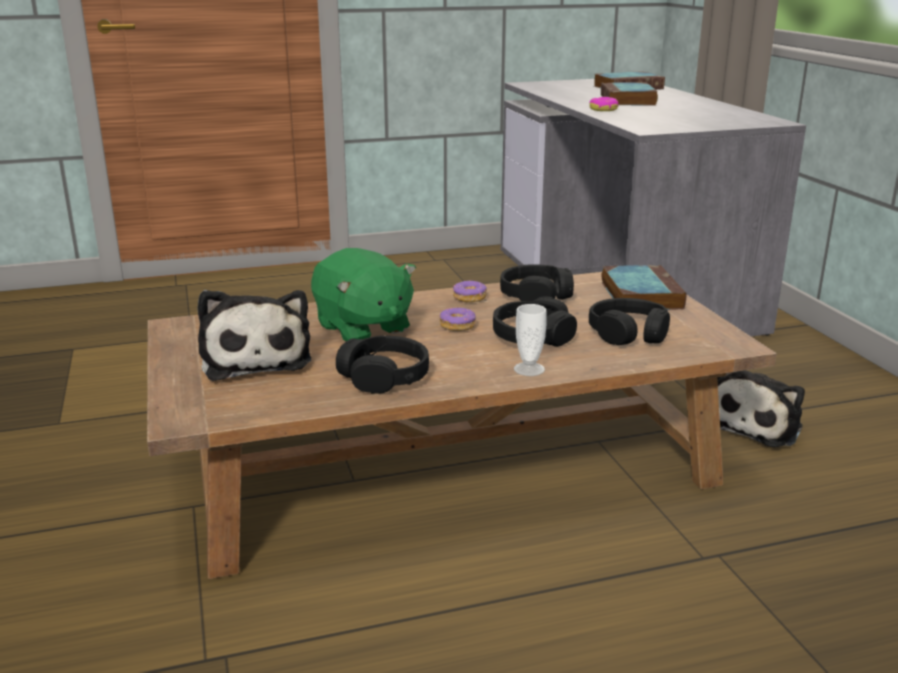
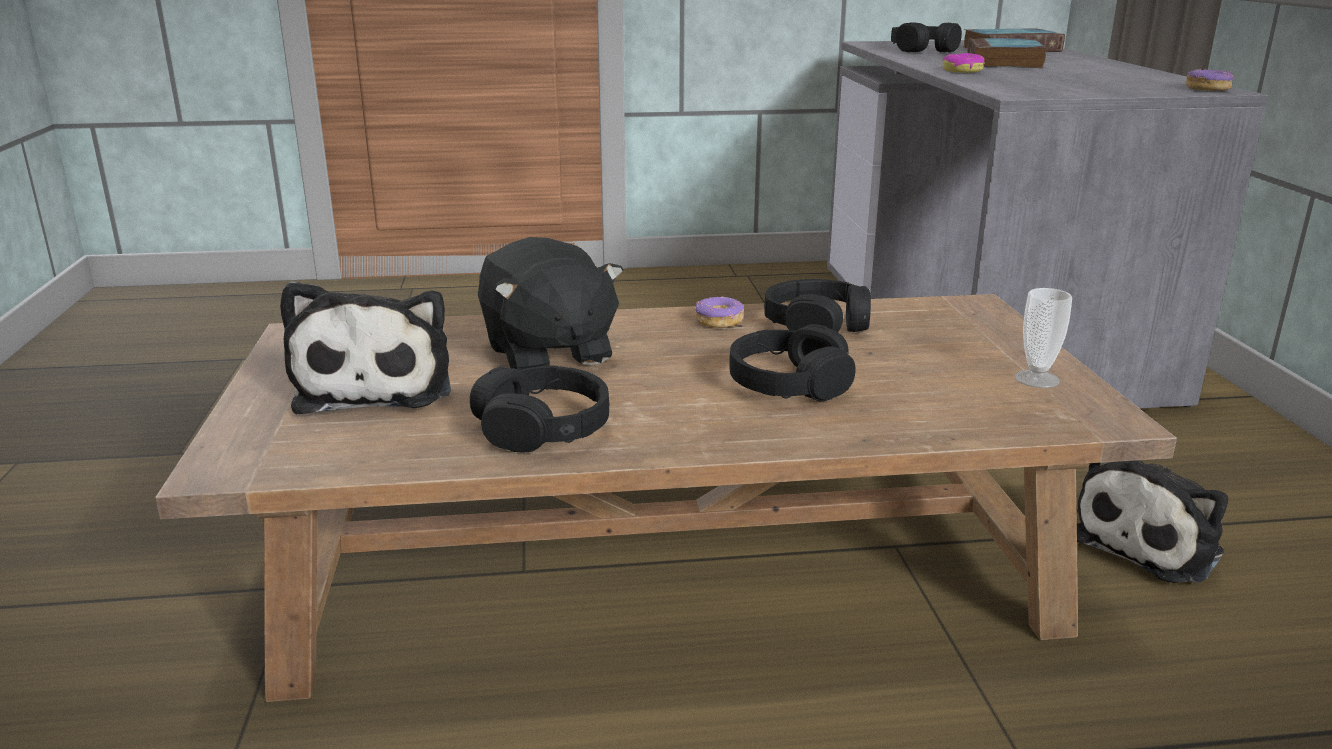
camera: 10 degrees right, 0 degrees up
(362, 328) = (547, 354): green plush toy -> black plush toy
(457, 325) = (684, 360): donut -> donut (1207, 89)
(529, 369) = (764, 433): cup -> cup (1037, 379)
(628, 333) = (939, 389): black headphones -> black headphones (925, 50)
(639, 294) = (974, 332): book -> none

